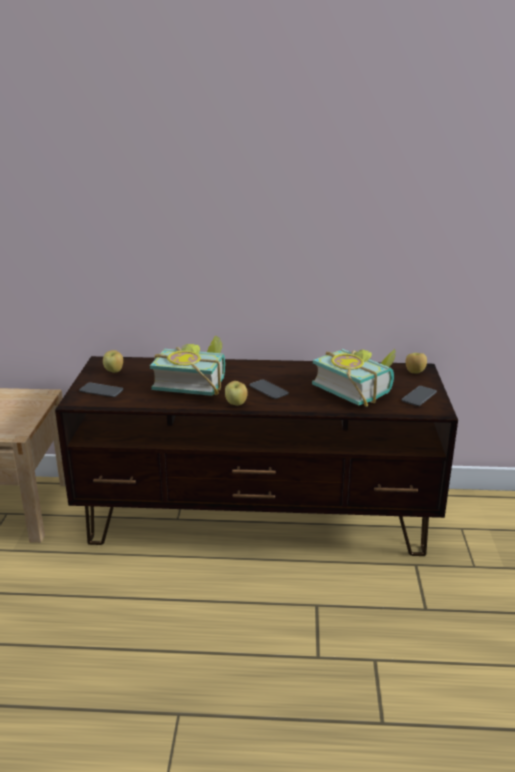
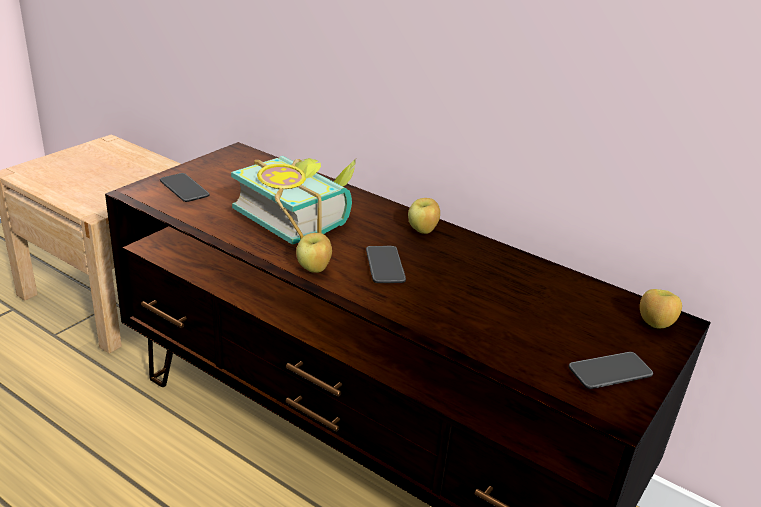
camera: 30 degrees right, 5 degrees up
(114, 371) = (234, 169): apple -> apple (423, 231)
(357, 389) = (518, 316): book -> none

